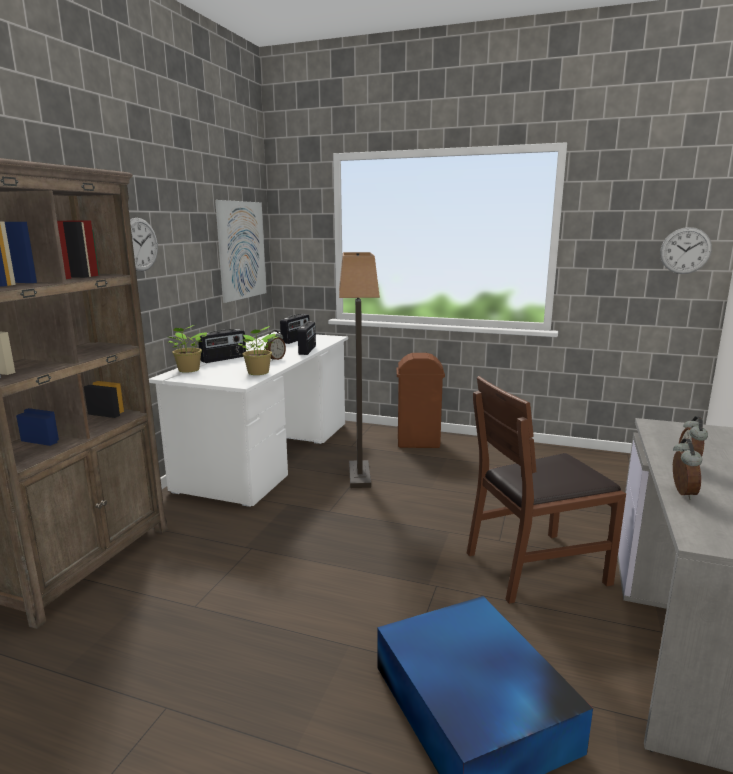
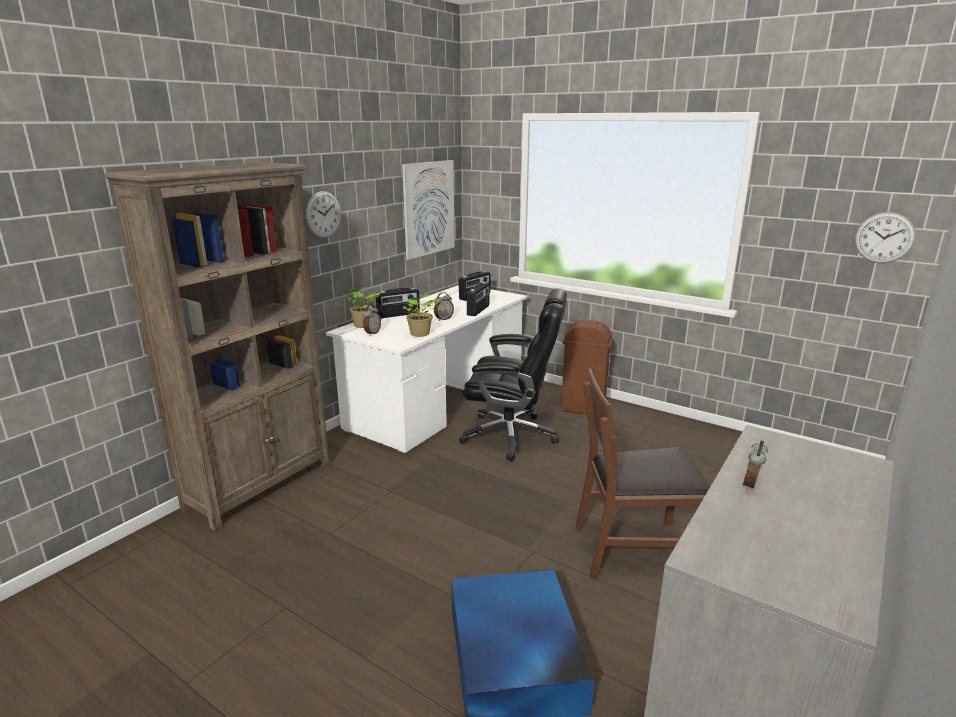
camera: 15 degrees right, 5 degrees up
(360, 476) = (511, 436): floor lamp -> black office chair
(681, 493) = (717, 512): alarm clock -> alarm clock (372, 333)

